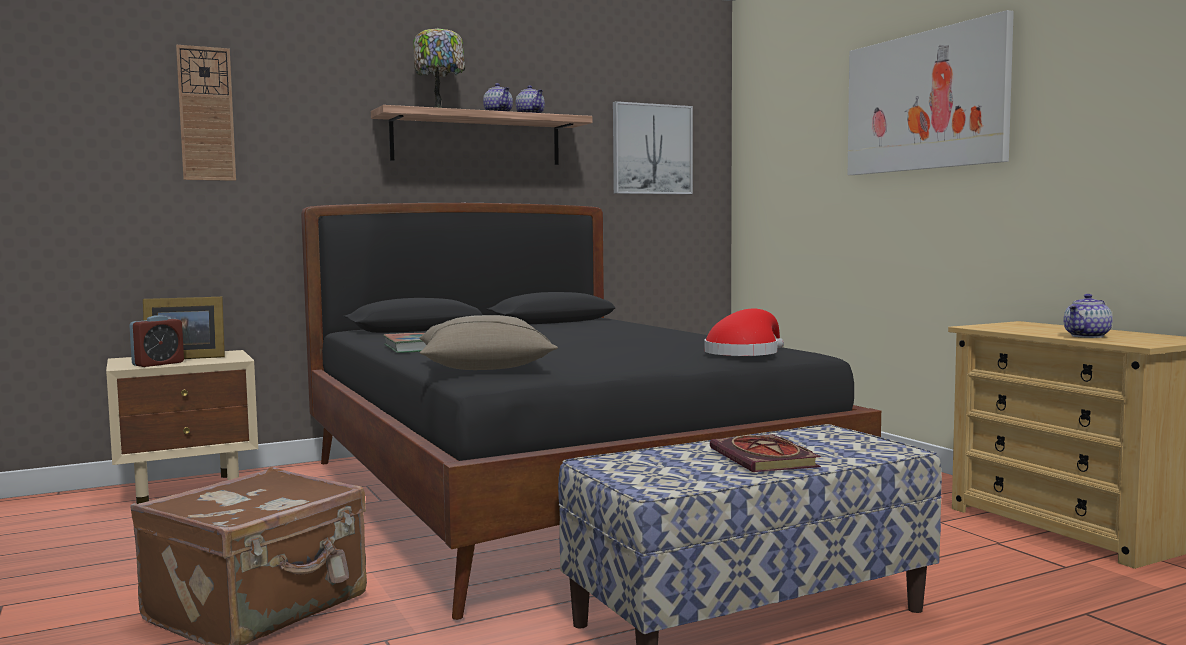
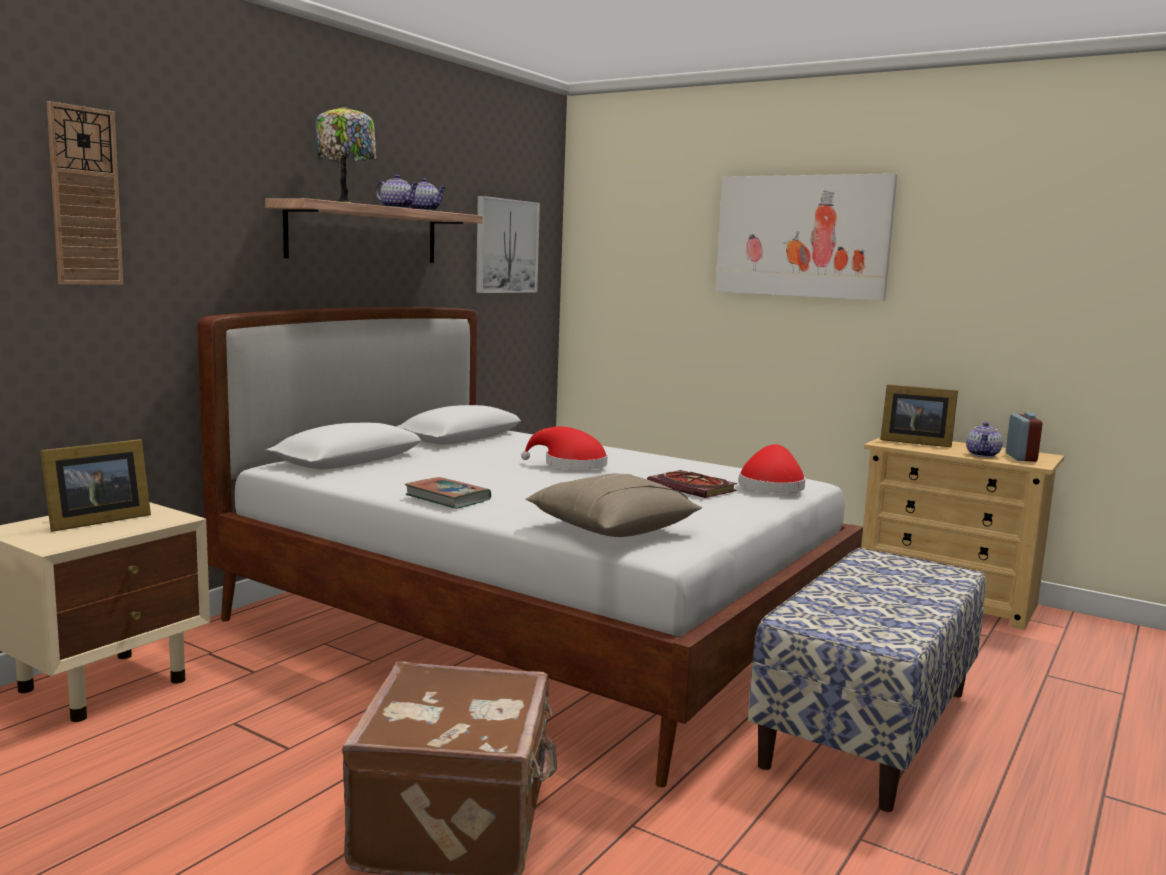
camera: 30 degrees left, 5 degrees up
(158, 364) = (88, 536): alarm clock -> alarm clock (1021, 457)
(551, 495) = (536, 627): black bed -> white bed
(584, 335) = (570, 465): none -> red hat
(766, 459) = (899, 596): book -> book (694, 488)
(1024, 326) = (913, 442): none -> picture frame

